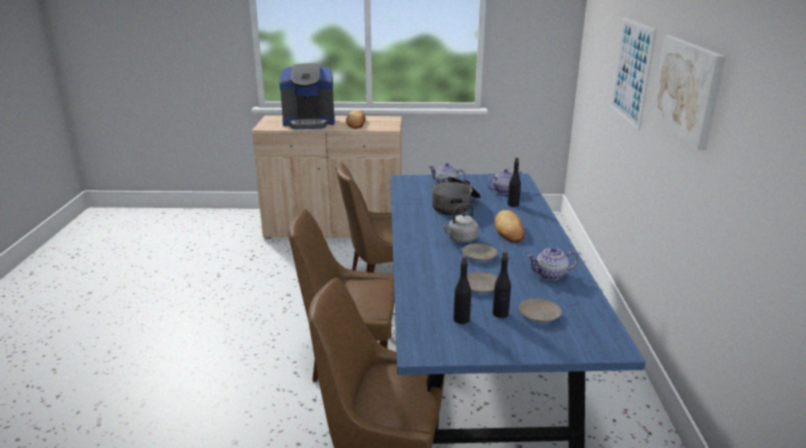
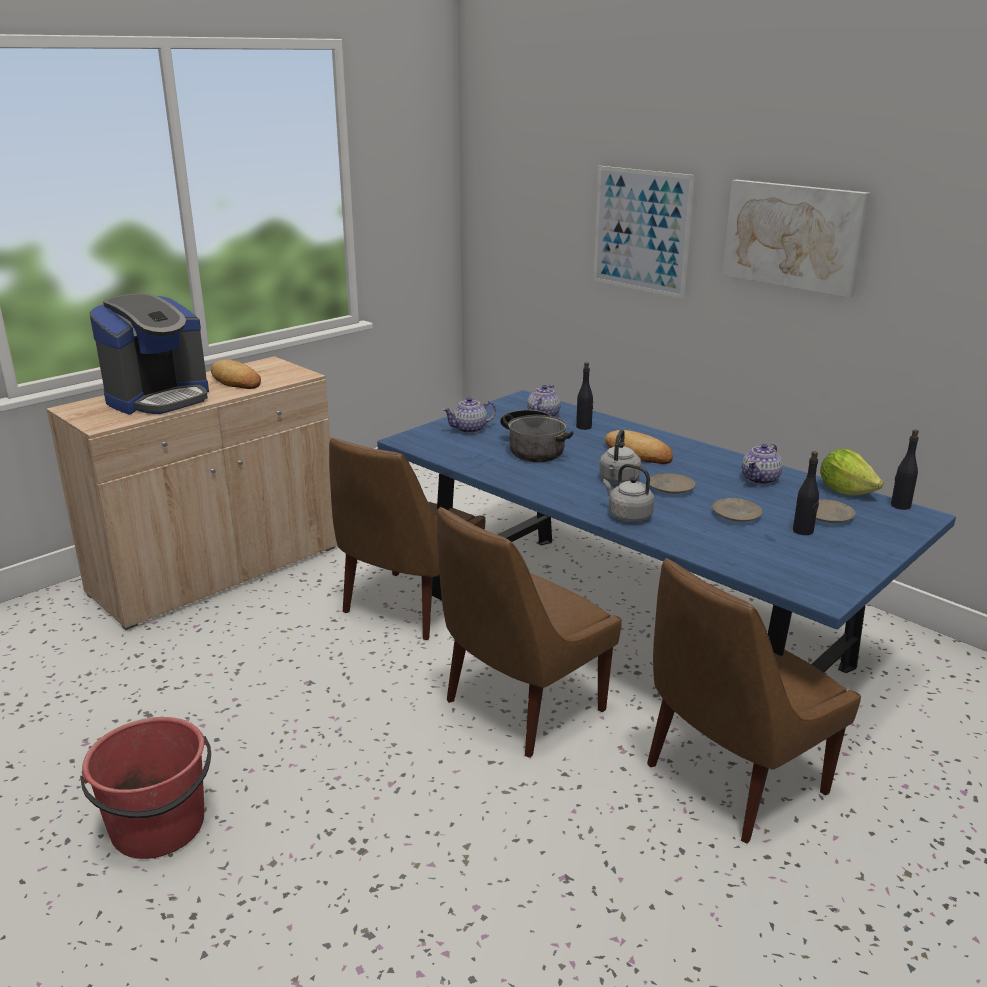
camera: 45 degrees left, 0 degrees up
(155, 319) = (159, 827): none -> red bucket
(419, 258) = (628, 515): none -> grey kettle
(461, 319) = (789, 551): black bottle -> black bottle (900, 505)
(596, 307) = (845, 491): none -> lettuce

